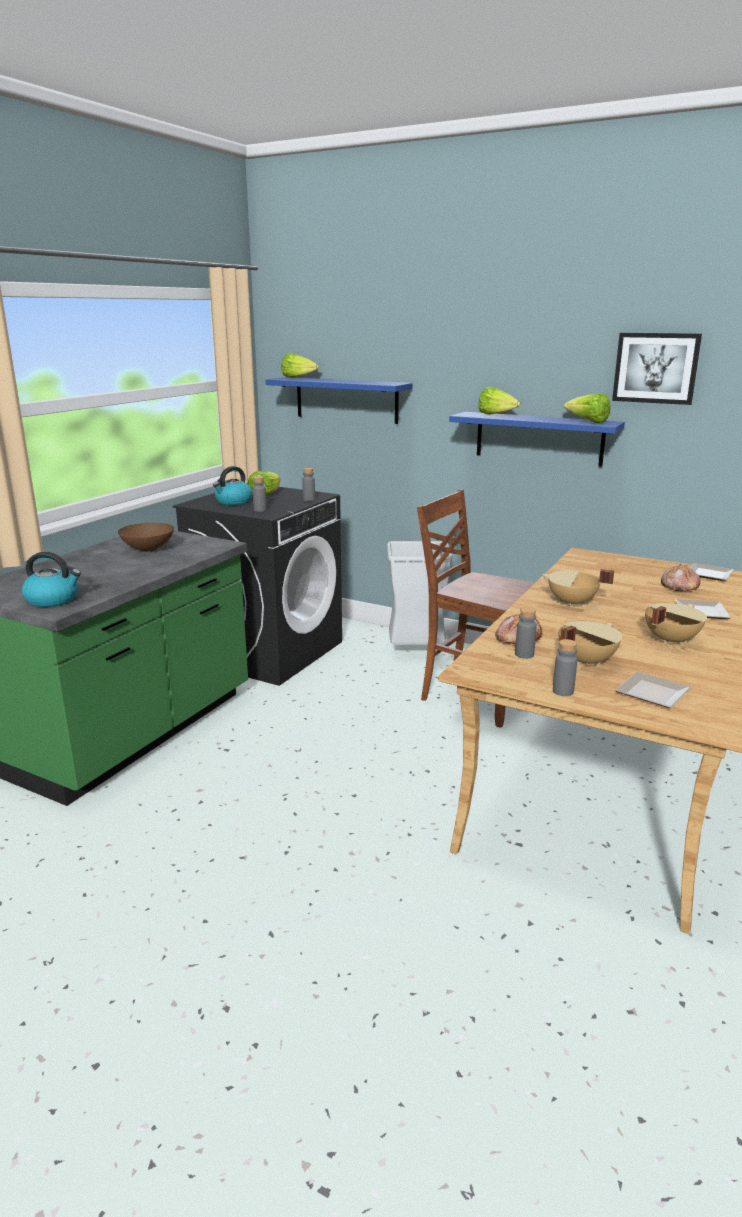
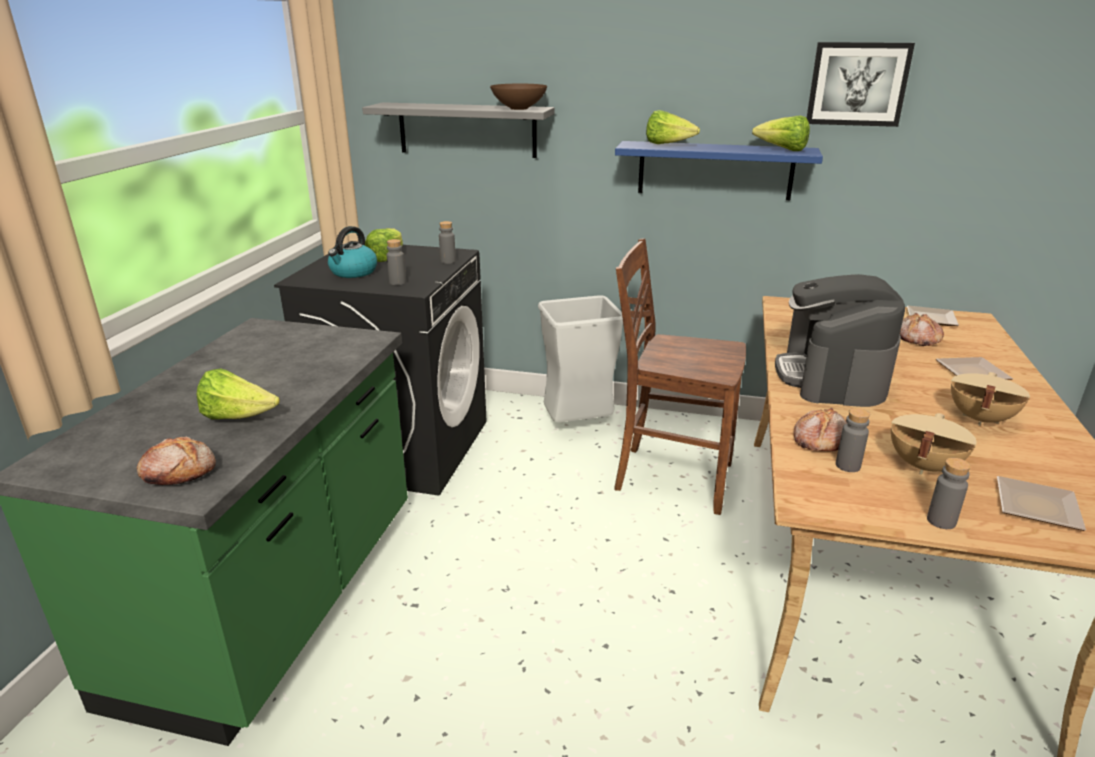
camera: 15 degrees left, 5 degrees up
(53, 600) = (178, 471): kettle -> bread
(148, 549) = (273, 357): brown bowl -> brown bowl (519, 108)
(298, 378) = (403, 104): lettuce -> lettuce (238, 417)
(346, 400) = (467, 130): blue shelf -> grey shelf
(572, 603) = (832, 377): beige cooking pot -> coffee machine

